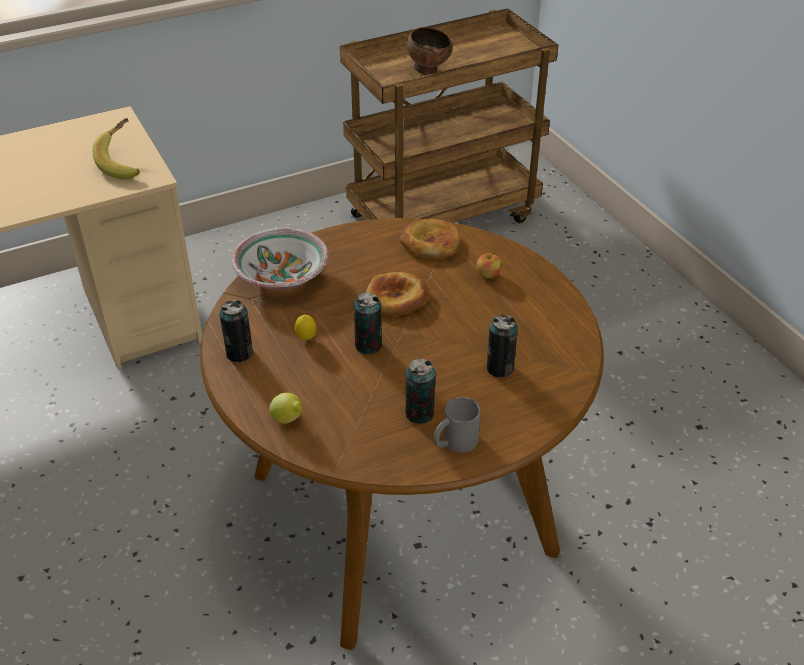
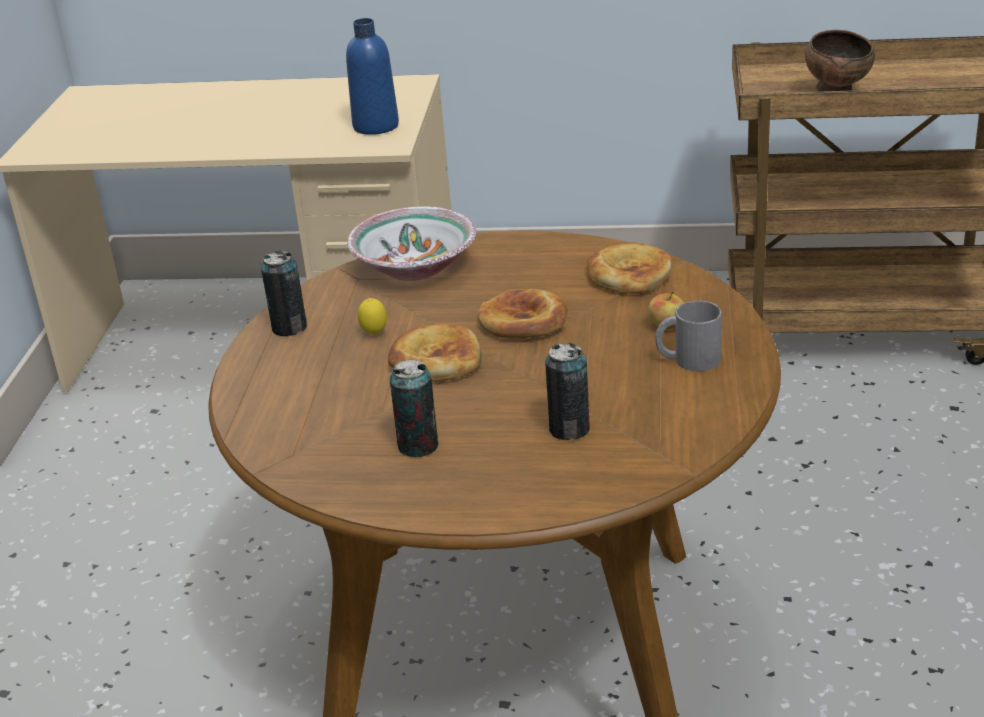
camera: 35 degrees right, 10 degrees down
(125, 163) = (376, 126): banana -> blue bottle
(288, 420) = (269, 406): lemon -> none
(368, 346) = (436, 360): can -> bread
(454, 442) = (426, 488): grey mug -> grey mug (688, 359)

